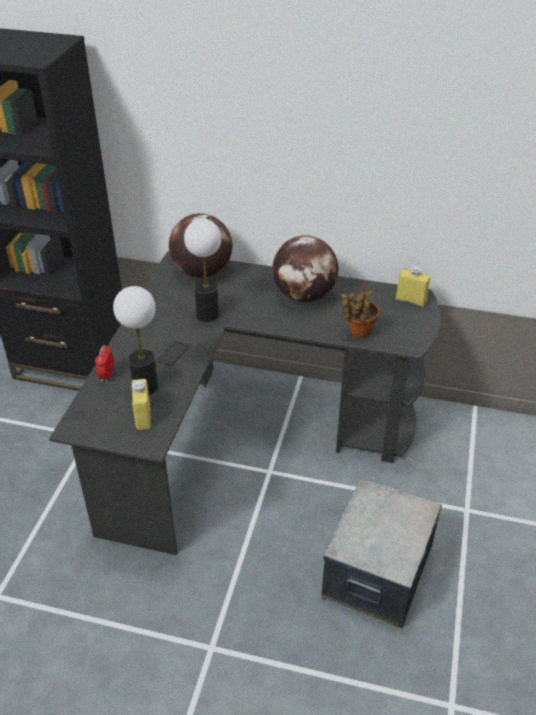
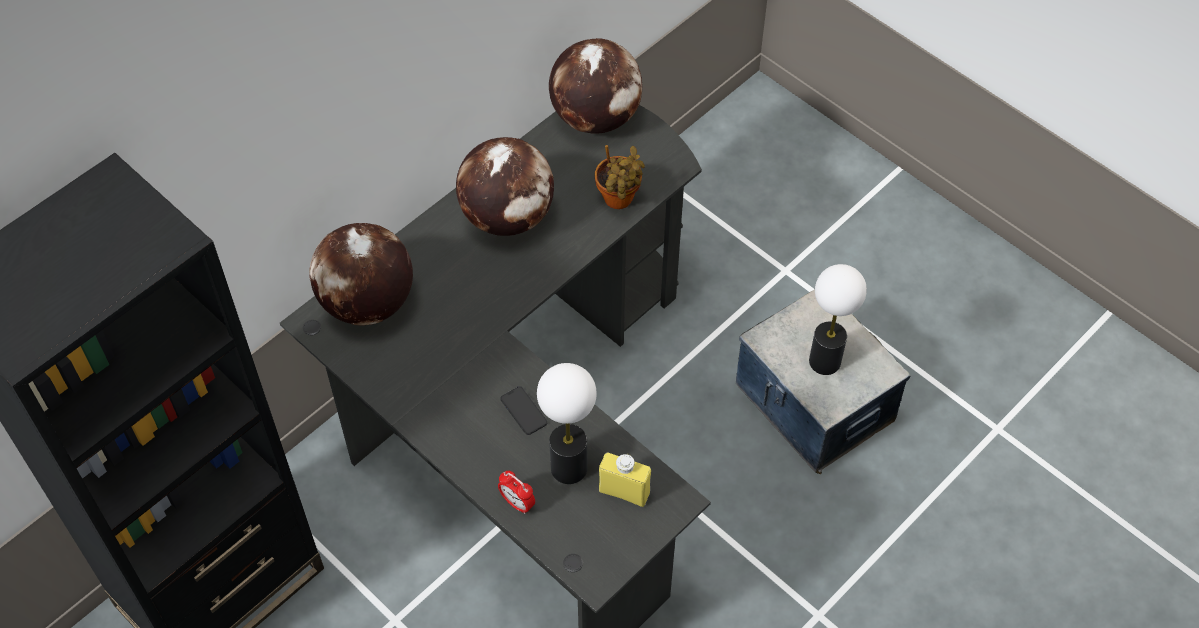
camera: 60 degrees left, 15 degrees up
(208, 314) = (469, 338): table lamp -> table lamp (824, 361)
(411, 300) = (596, 117): yellow bottle -> globe

